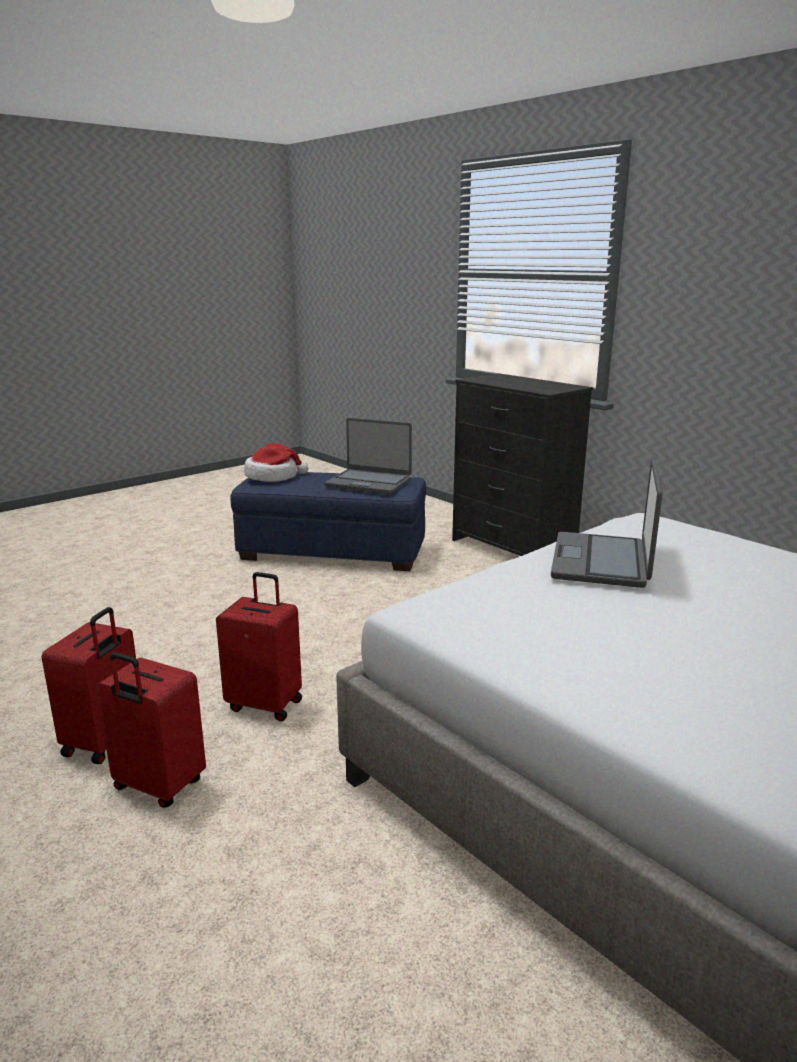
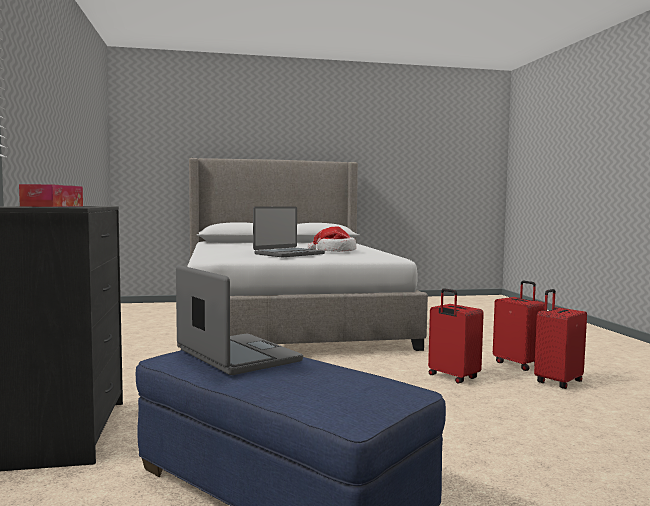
camera: 150 degrees left, 15 degrees down
(273, 476) = (356, 393): hat -> hat (334, 251)
(516, 381) = (53, 206): none -> tissue box

